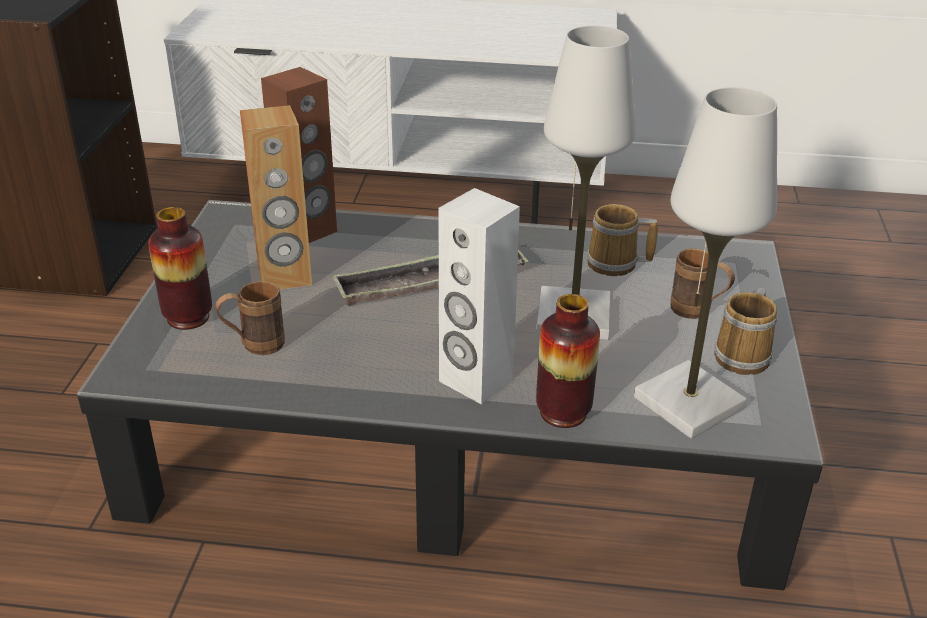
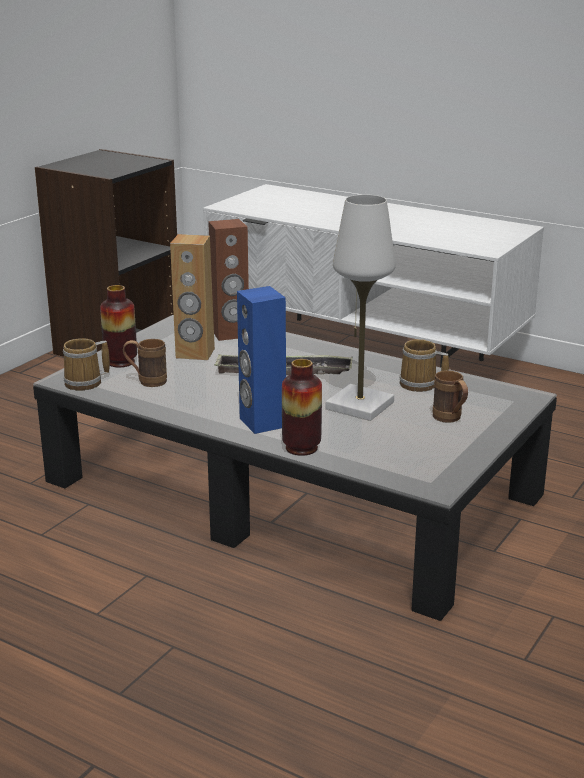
camera: 25 degrees right, 10 degrees down
(475, 381) = (262, 423): white speaker -> blue speaker
(688, 403) = (389, 460): white table lamp -> none
(745, 356) = (457, 447): mug -> mug (86, 382)

